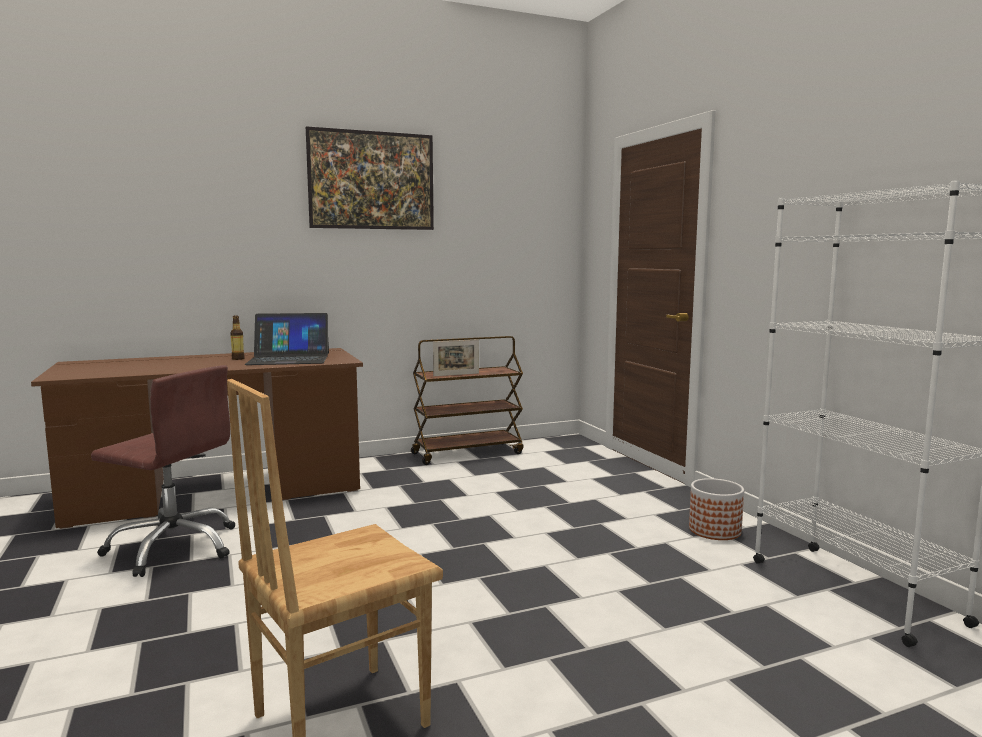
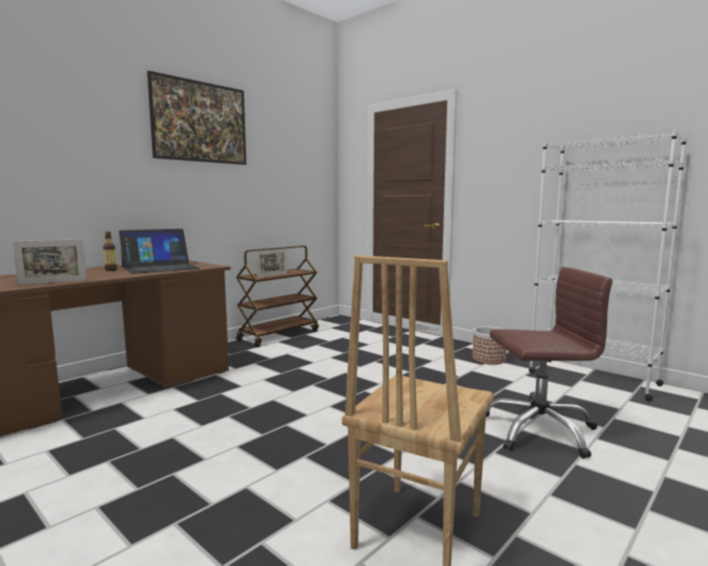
camera: 25 degrees left, 0 degrees up
(157, 371) = (53, 282): none -> picture frame
(174, 547) = (110, 441): brown office chair -> brown office chair (538, 430)

